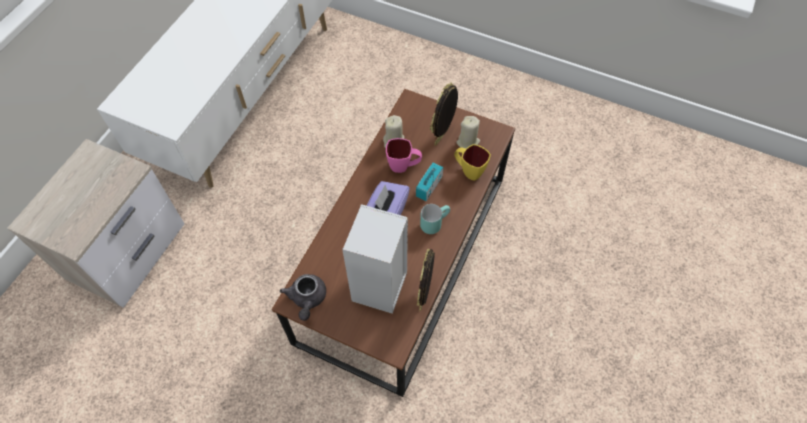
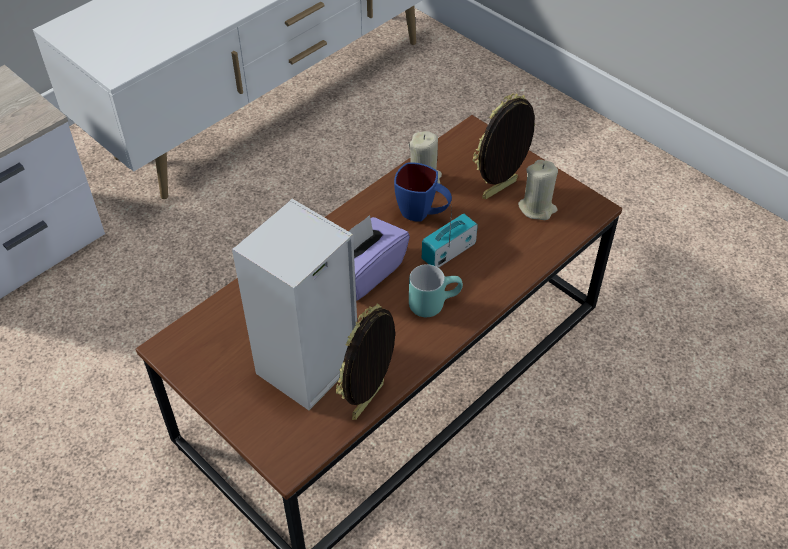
camera: 20 degrees right, 10 degrees down
(307, 299) = (192, 351): grey teapot -> none
(404, 166) = (422, 214): pink mug -> blue mug
(468, 171) = (521, 247): yellow mug -> none

